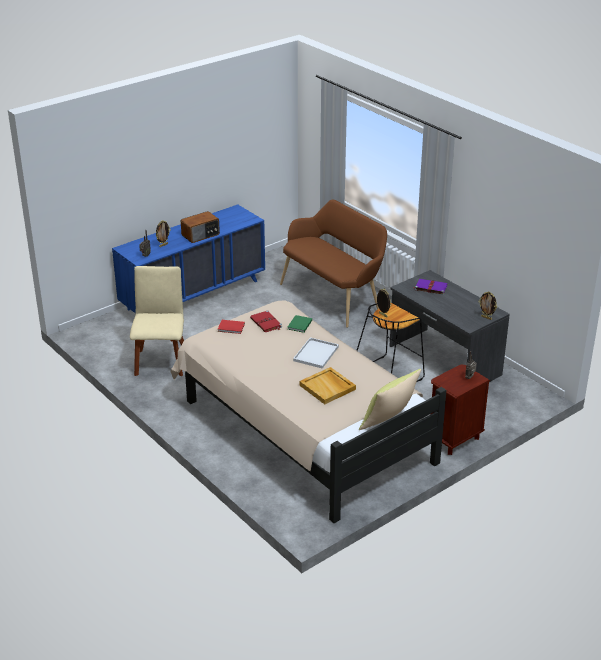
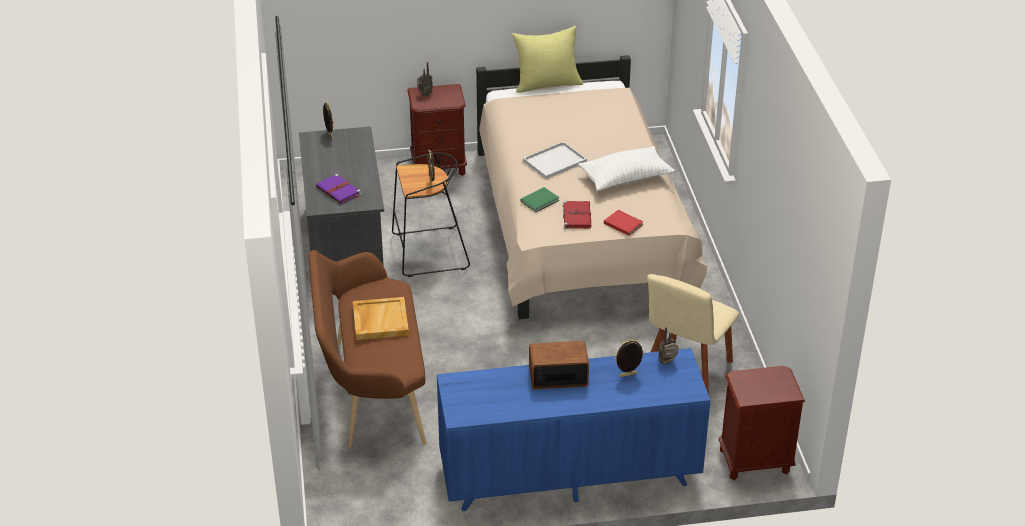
camera: 150 degrees left, 5 degrees up
(94, 330) = (754, 461): none -> brown nightstand
(254, 358) = (625, 178): none -> white pillow
(328, 387) = (576, 124): beige tray -> beige tray (380, 320)

